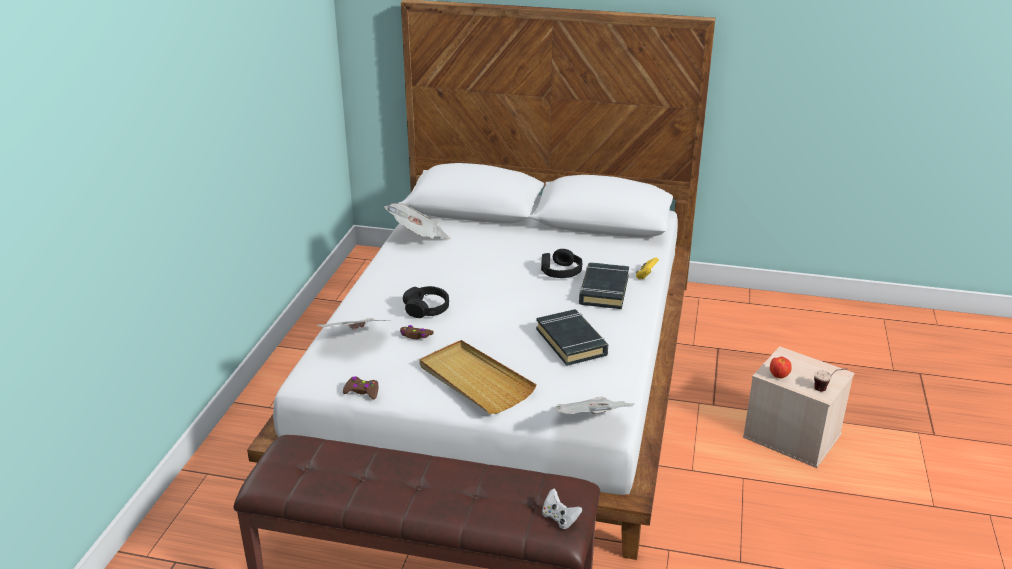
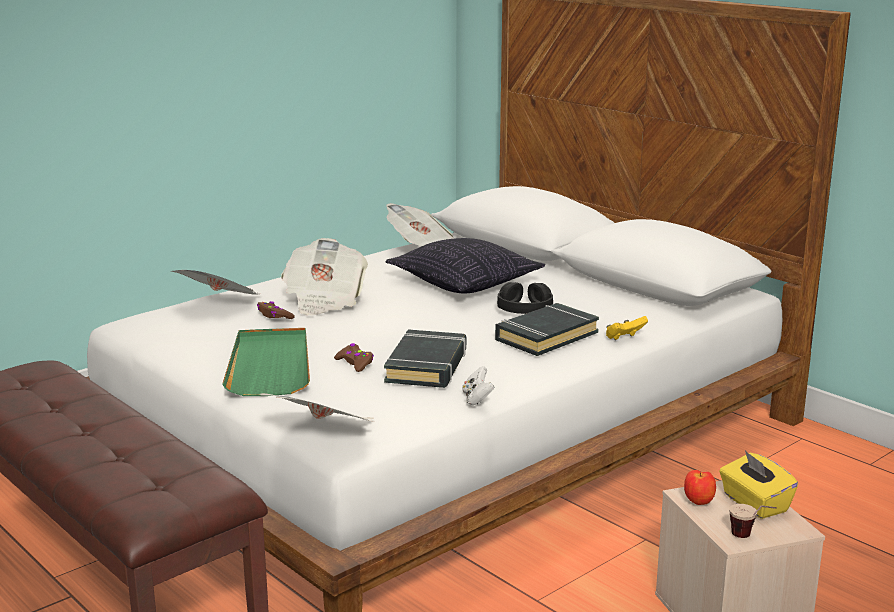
camera: 35 degrees right, 10 degrees down
(362, 391) = (155, 343): brown game controller -> brown game controller (355, 363)
(426, 308) = (324, 300): black headphones -> newspaper
(475, 380) = (270, 366): beige tray -> green tray
(491, 260) = (465, 284): none -> pillow
(560, 519) = (158, 504): white game controller -> white game controller (477, 399)
(803, 365) = (754, 504): none -> yellow tissue box

